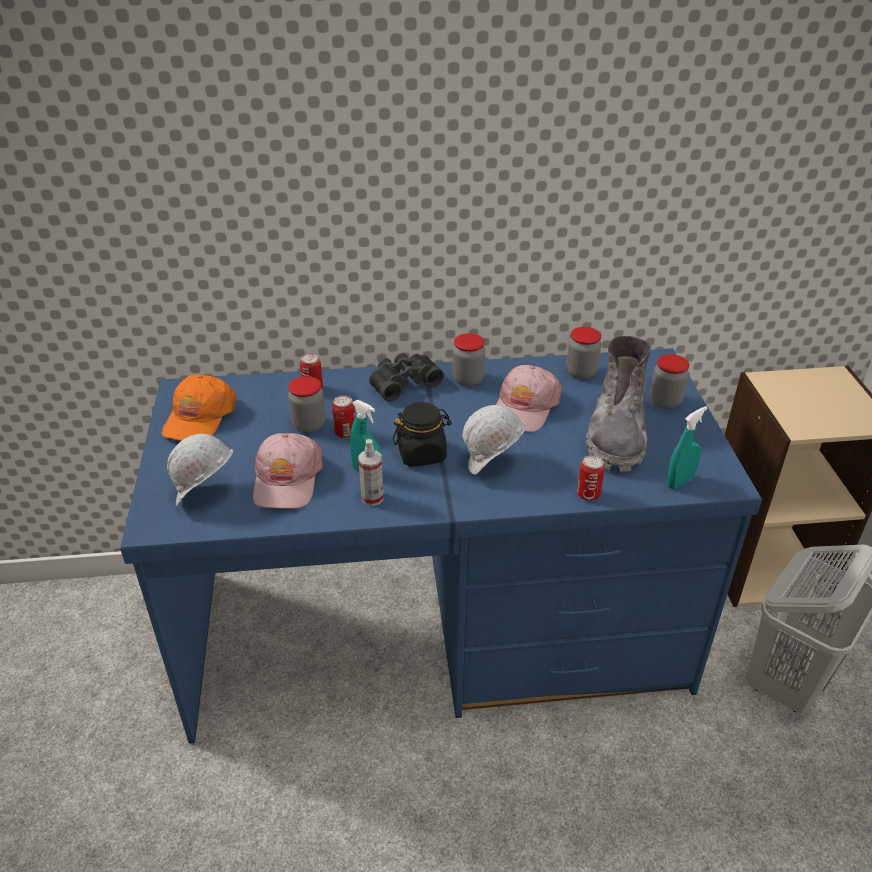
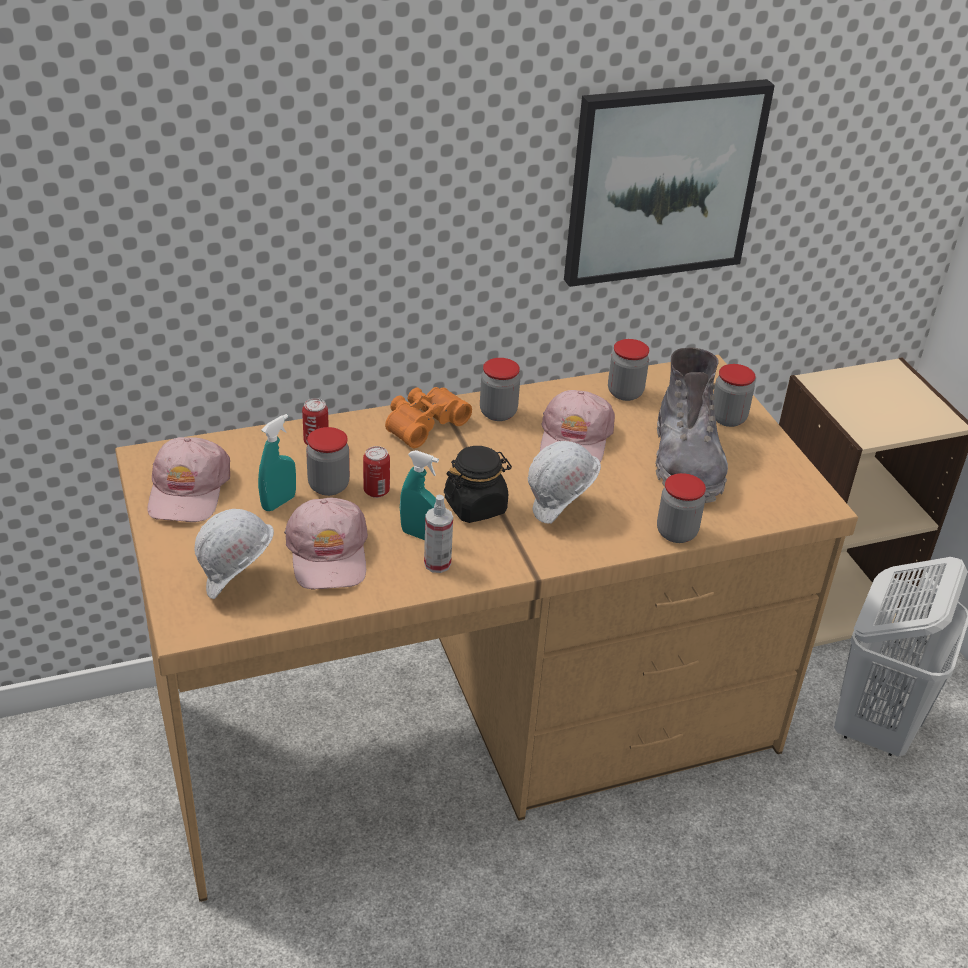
camera: 15 degrees left, 0 degrees up
(199, 417) = (188, 490): orange cap -> pink cap
(403, 382) = (422, 423): black binoculars -> orange binoculars
(437, 634) = (469, 728): blue desk -> brown desk
(588, 494) = (676, 532): can -> jar
(621, 192) = (662, 181): none -> picture
(680, 482) = (769, 507): turquoise spray bottle -> turquoise spray bottle (278, 502)

